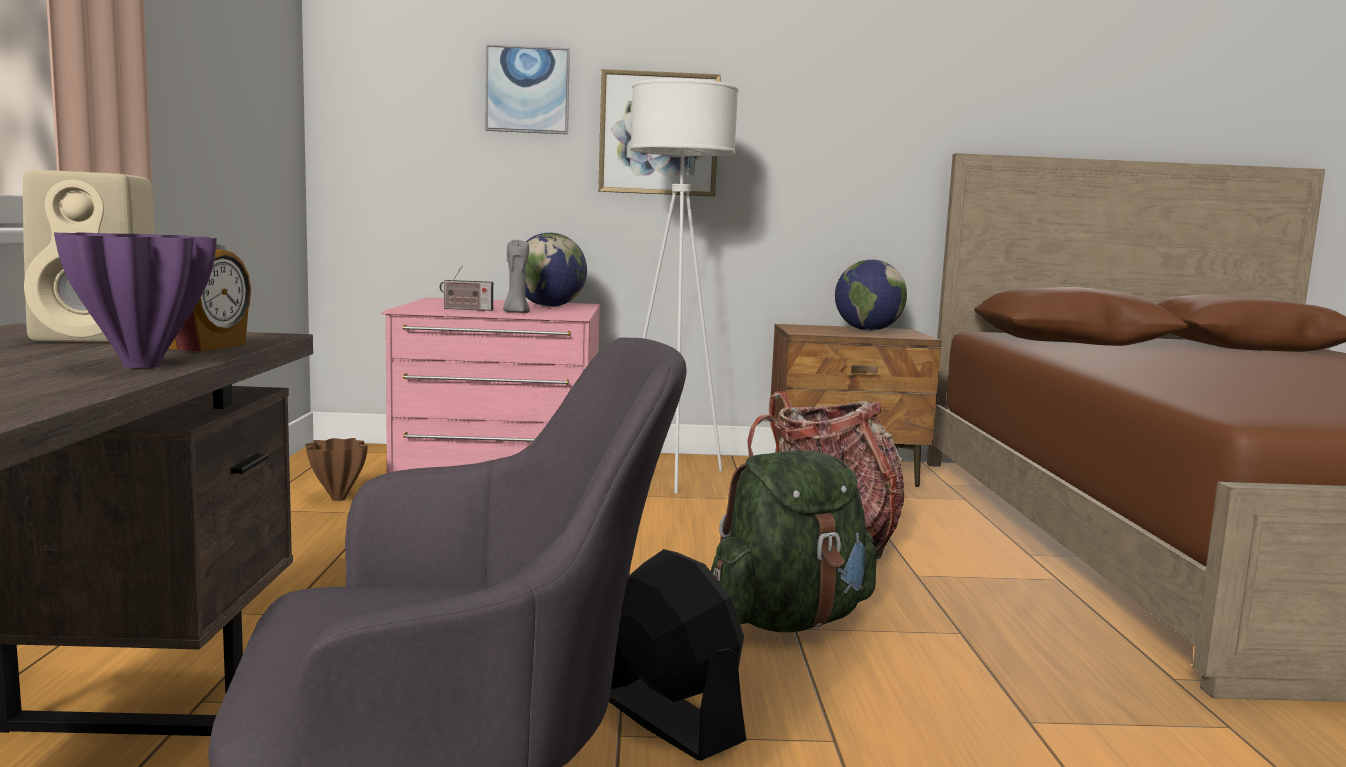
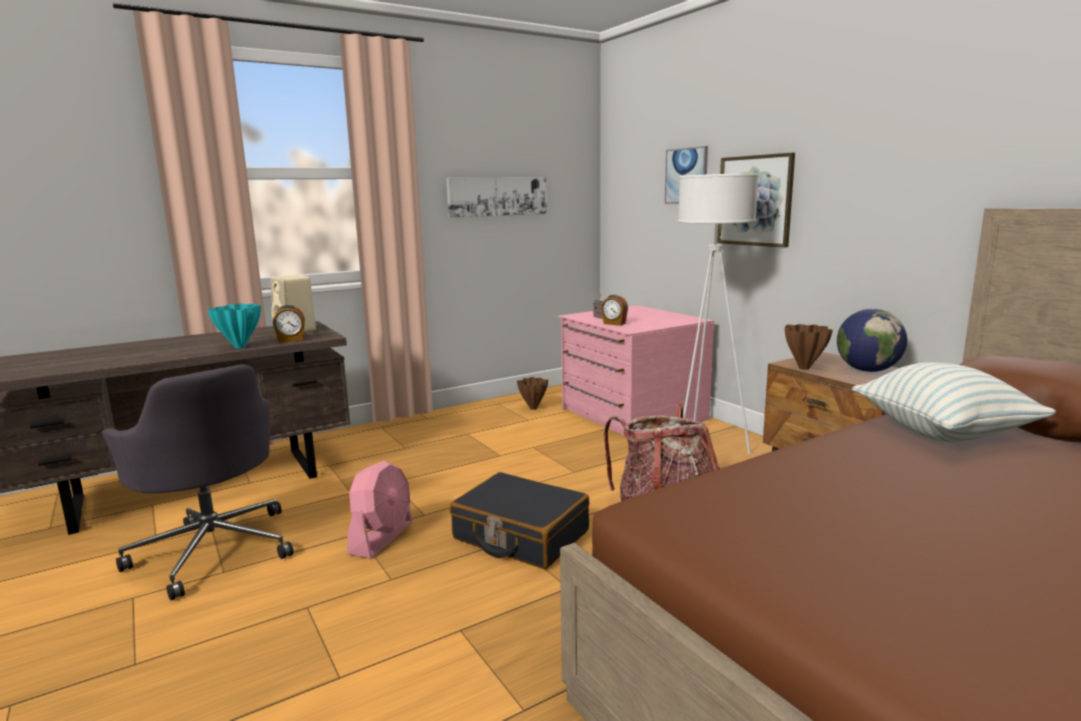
camera: 60 degrees right, 5 degrees up
(144, 365) = (241, 347): purple vase -> turquoise vase
(211, 71) = (497, 196): none -> picture
(516, 312) = (614, 323): grey candle -> alarm clock
(549, 306) = (663, 320): globe -> none
(667, 717) = (382, 537): black fan -> pink fan
(789, 620) = (520, 535): green backpack -> black suitcase
(829, 334) = (805, 368): none -> brown vase
(1085, 351) = (942, 433): none -> pillow

